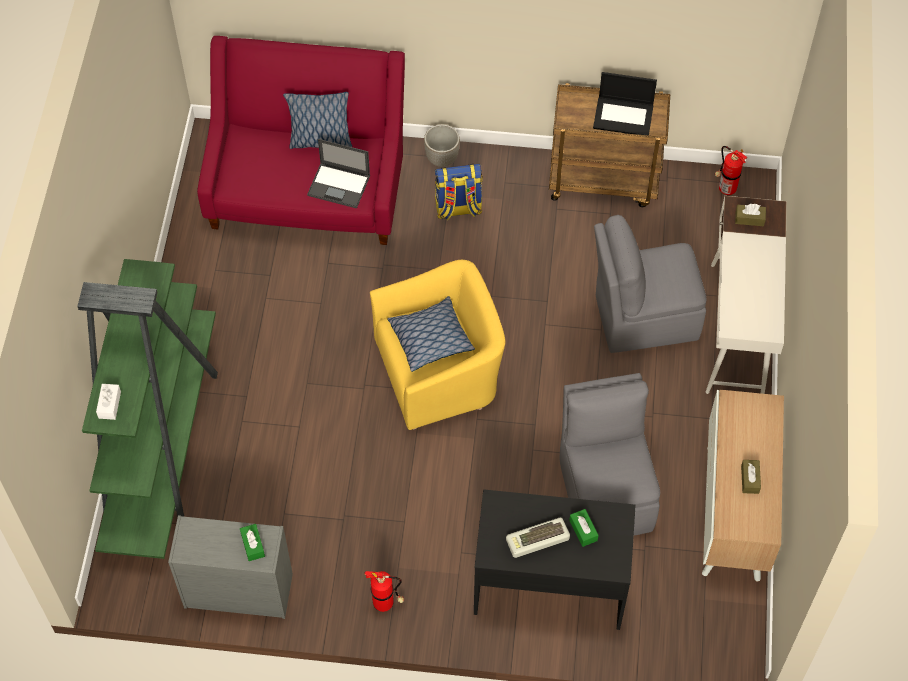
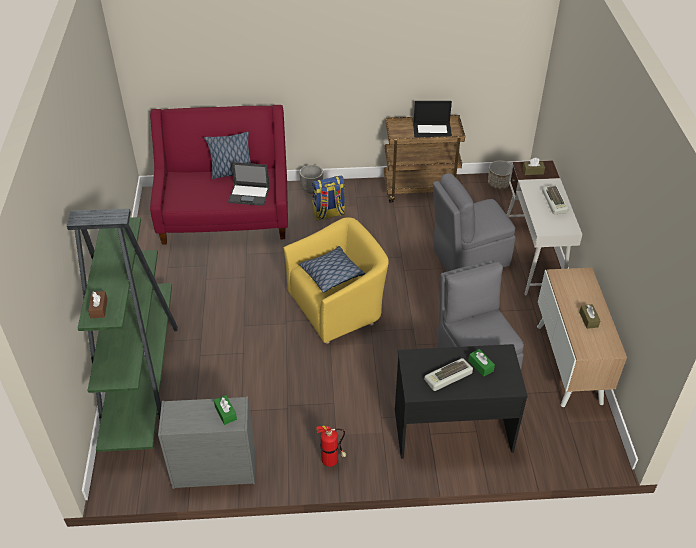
camera: 10 degrees left, 15 degrees down
(109, 405) = (99, 308): white tissue box -> brown tissue box
(725, 188) = (498, 184): fire extinguisher -> planter
(764, 280) = (555, 202): none -> keyboard

